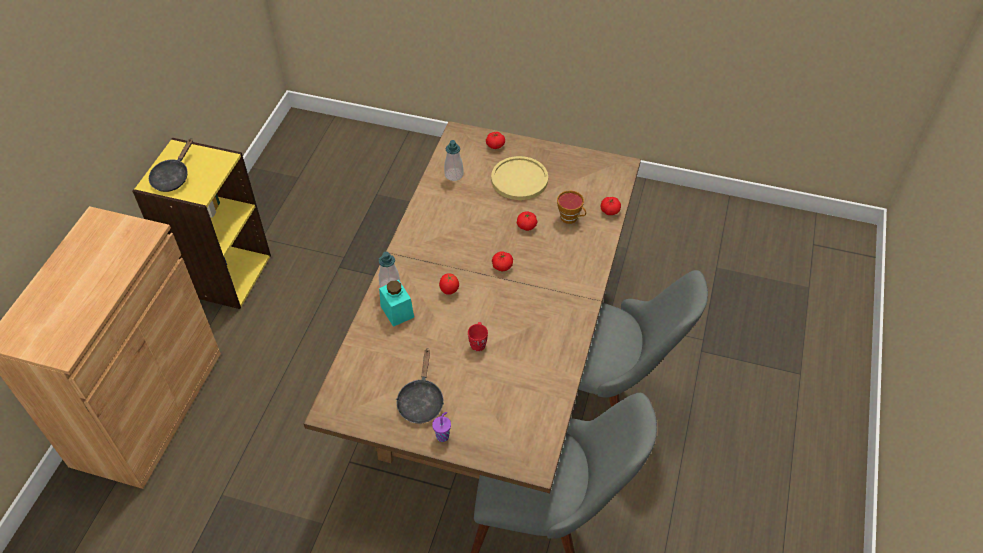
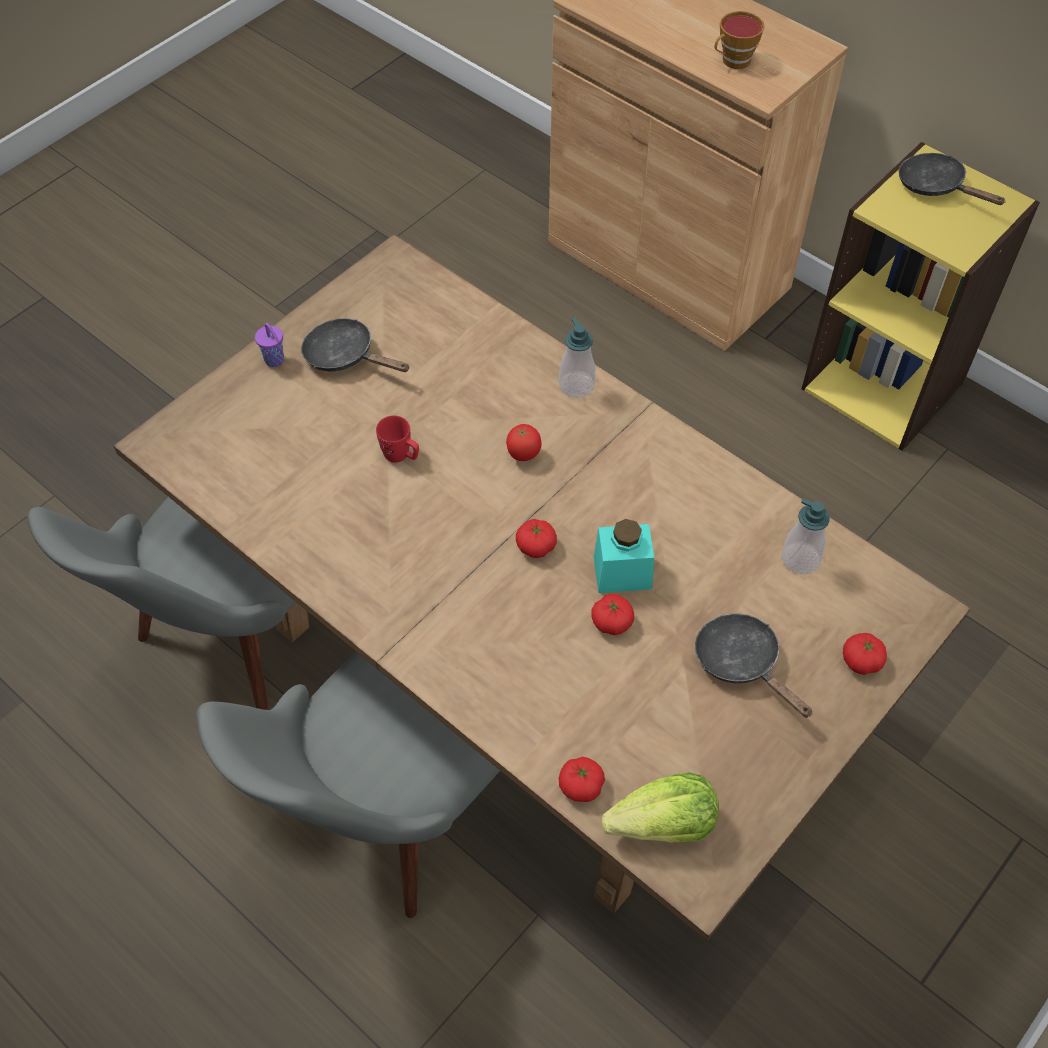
camera: 115 degrees right, 5 degrees up
(397, 311) = (520, 378): turquoise jar -> turquoise jar (622, 573)
(519, 179) = (742, 662): yellow plate -> black frying pan
(571, 218) = (595, 705): cup -> cup (733, 61)
(607, 182) = (664, 824): none -> lettuce

